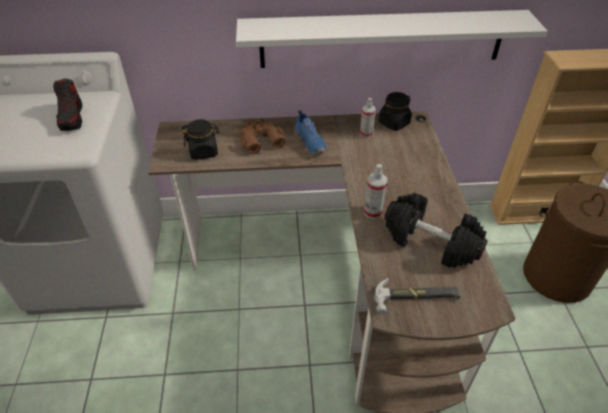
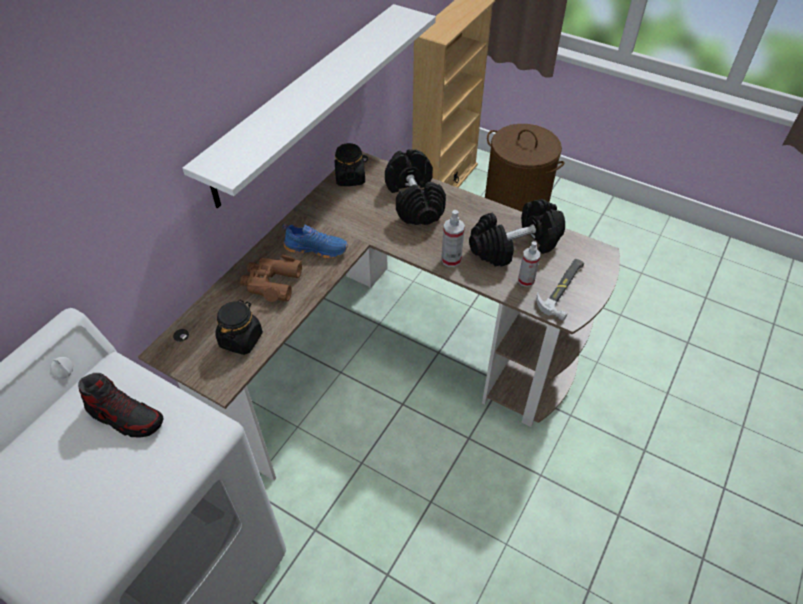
camera: 55 degrees left, 5 degrees up
(366, 133) = (345, 204): spray bottle -> spray bottle (526, 280)
(410, 163) = (413, 201): none -> black dumbbell

